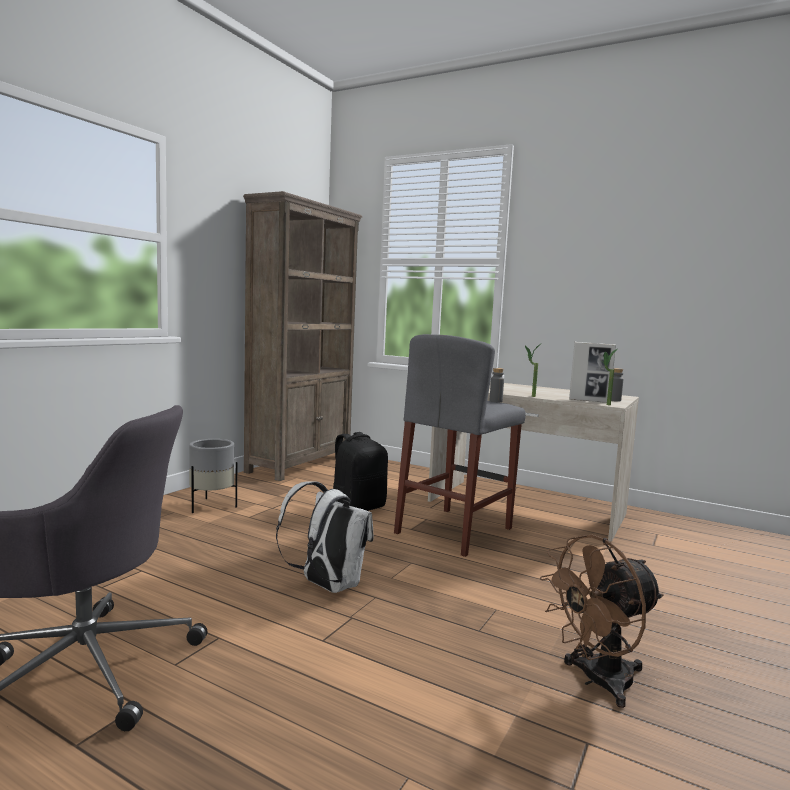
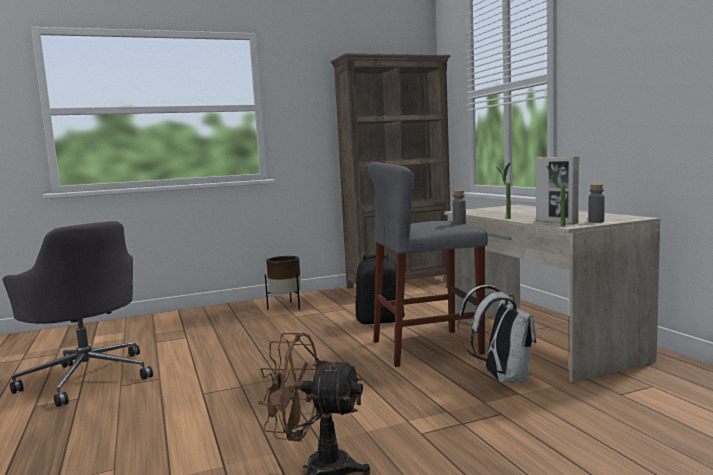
camera: 40 degrees right, 0 degrees up
(212, 506) = (286, 307): grey planter -> brown planter
(326, 586) = (262, 365): white backpack -> white backpack (502, 378)

